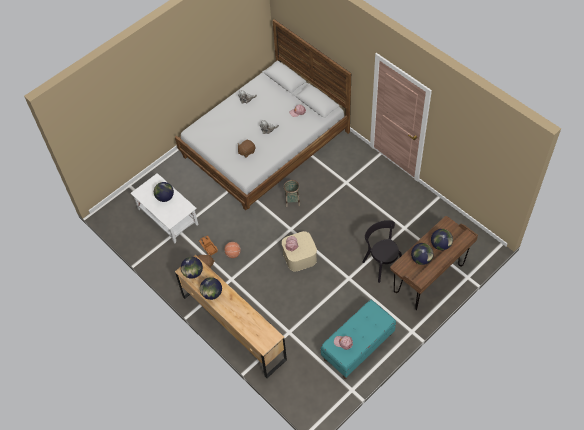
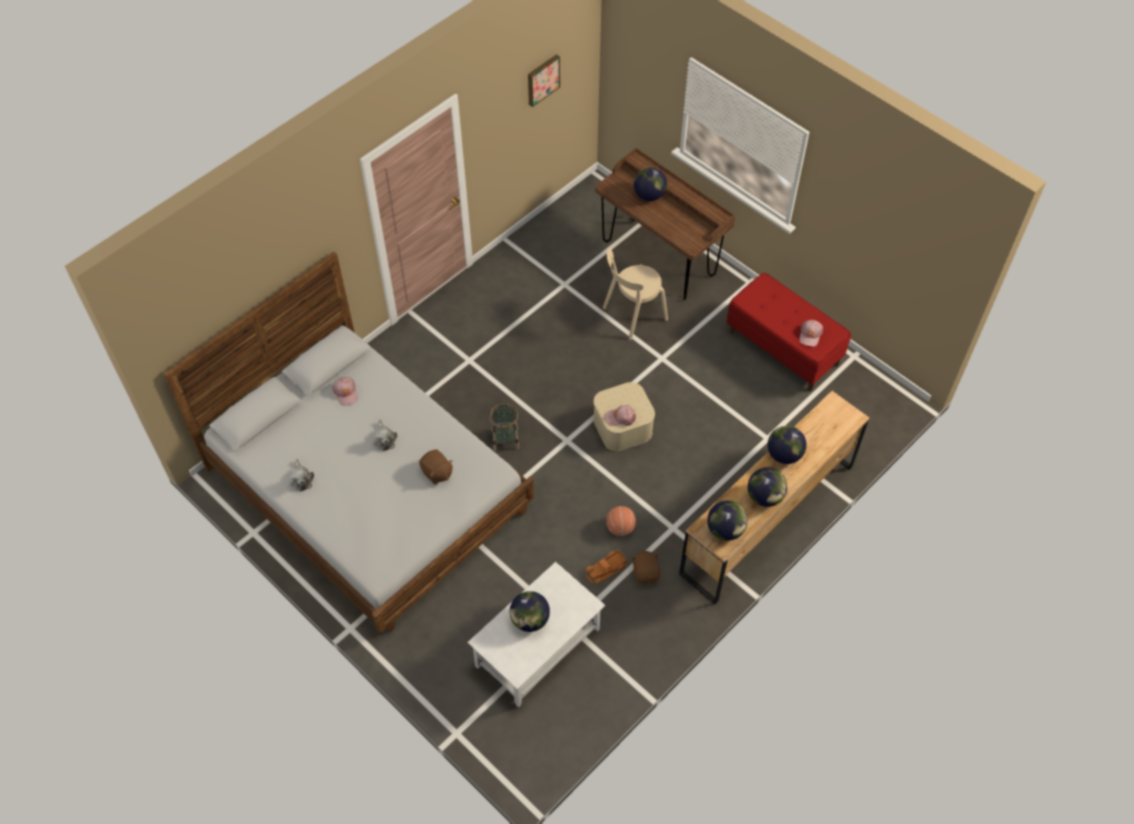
camera: 95 degrees left, 0 degrees up
(358, 347) = (783, 348): turquoise bench -> red bench
(381, 263) = (632, 315): black chair -> beige chair
(421, 259) = (676, 218): globe -> globe (784, 454)
(482, 151) = (542, 79): none -> picture

